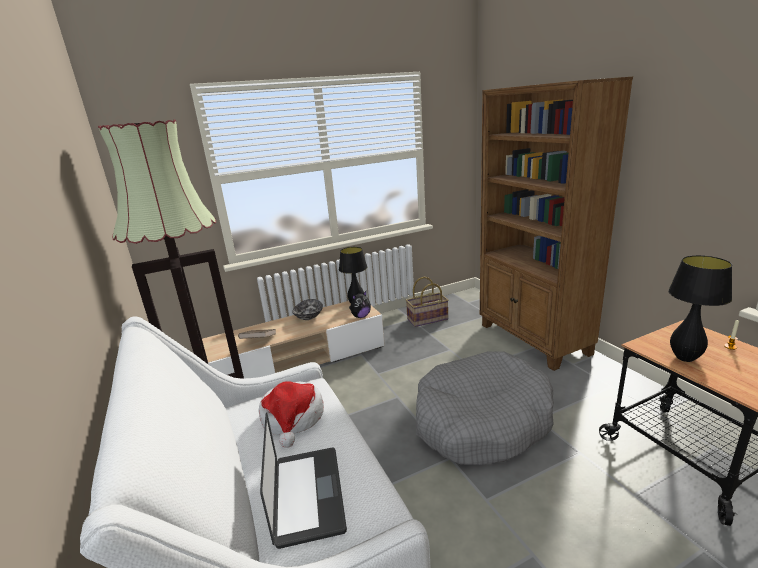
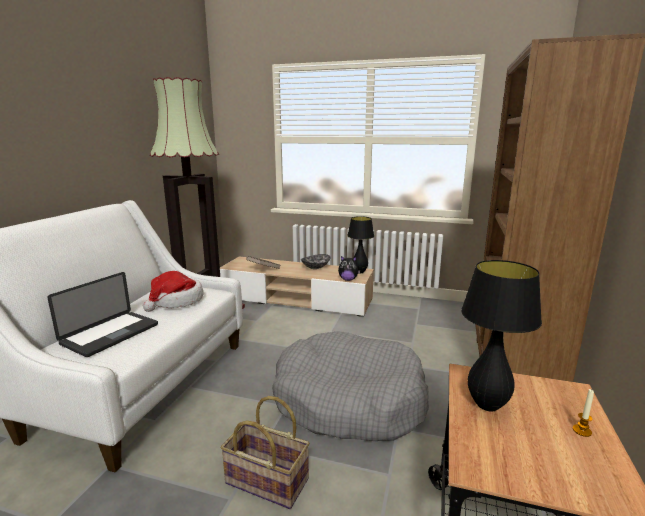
camera: 40 degrees right, 5 degrees down
(427, 319) = (432, 314): basket -> basket (266, 482)

